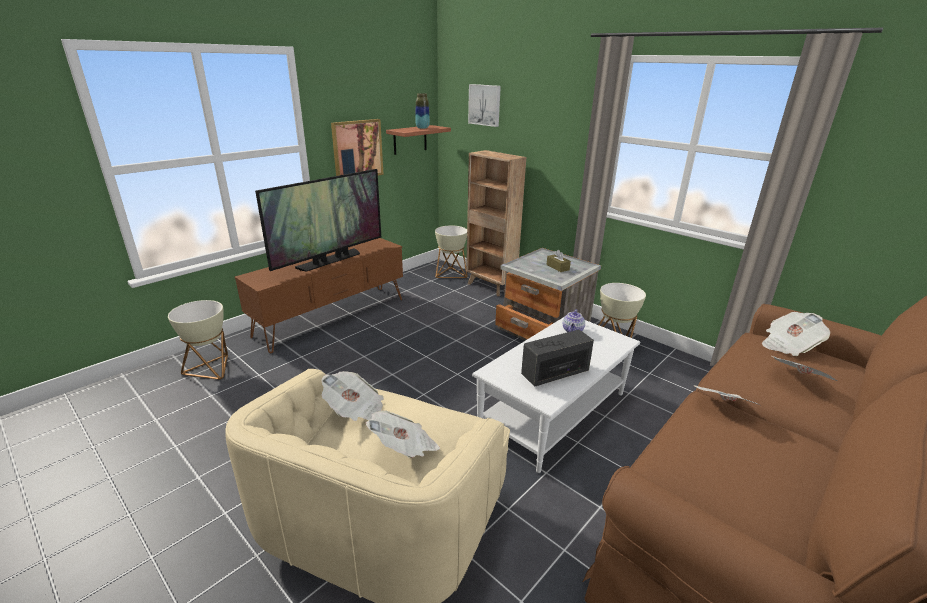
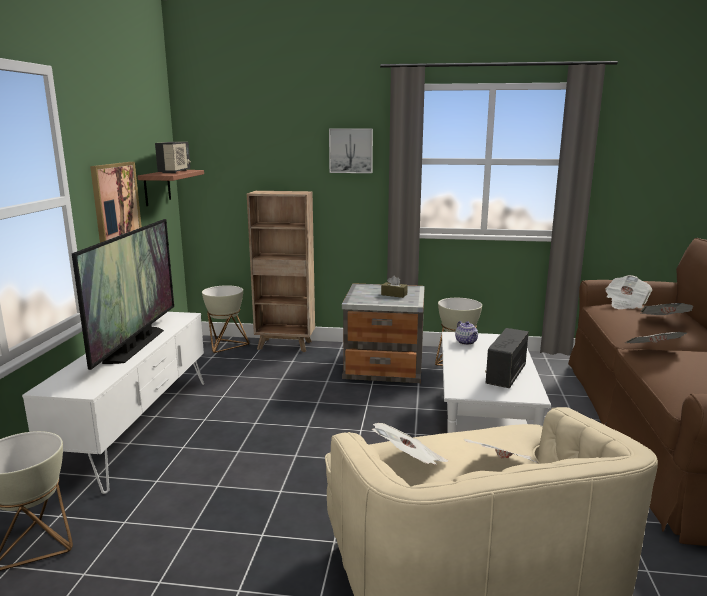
camera: 35 degrees left, 10 degrees down
(333, 317) = (138, 427): brown tv stand -> white tv stand
(422, 128) = (175, 171): vase -> radio
(485, 105) = (248, 141): picture -> picture (351, 150)

